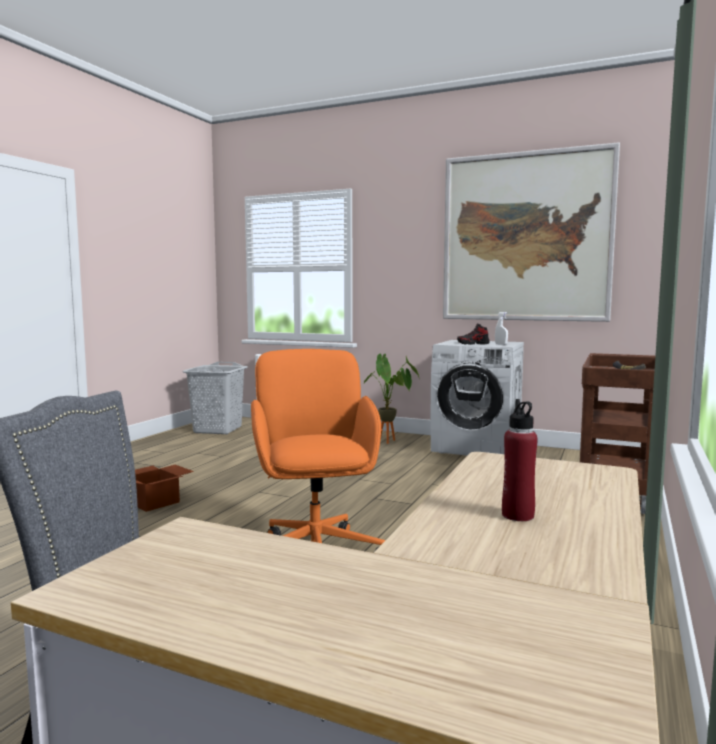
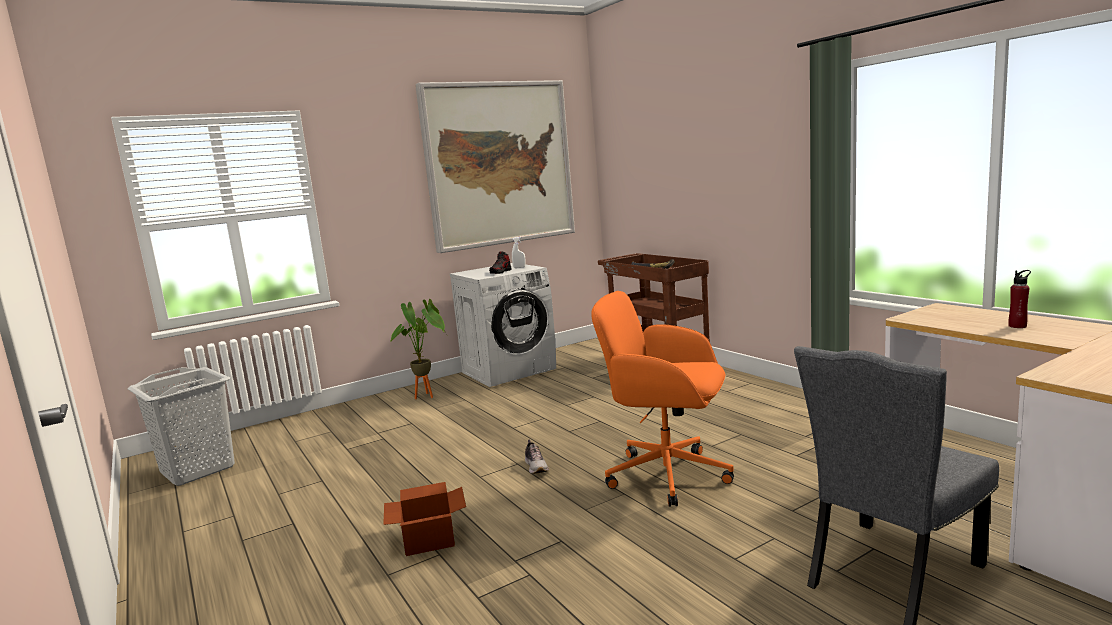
camera: 55 degrees left, 5 degrees up
(290, 504) = (536, 467): none -> shoe

